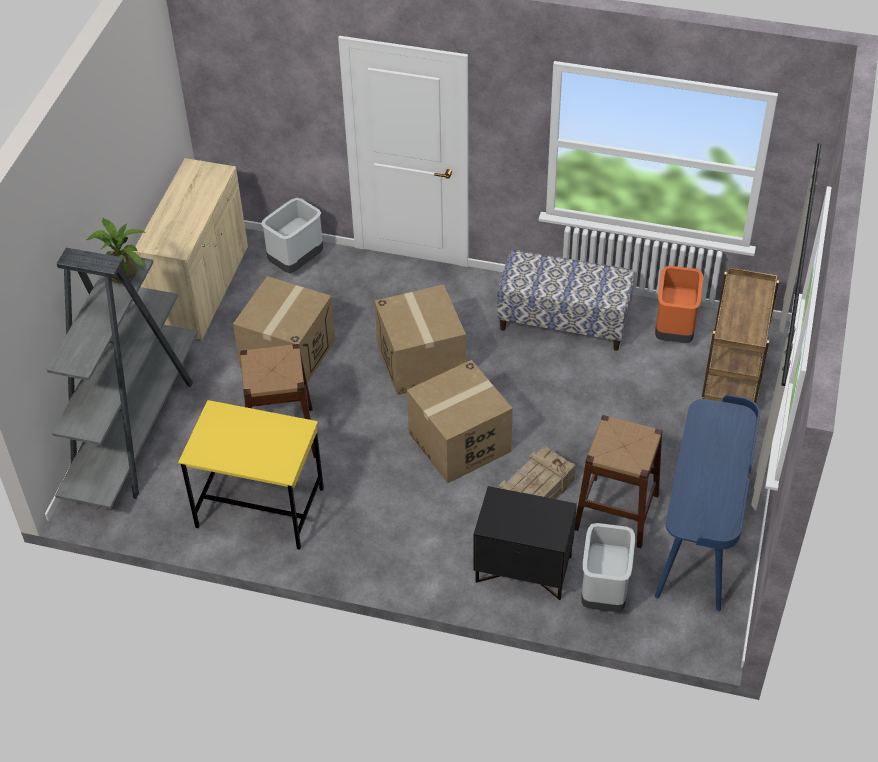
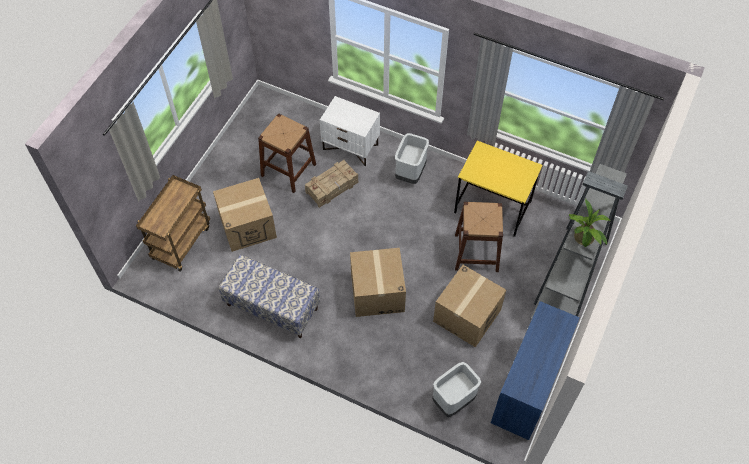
camera: 170 degrees left, 10 degrees up
(201, 289) = (527, 387): beige cabinet -> blue cabinet
(459, 443) = (366, 228): cardboard box -> cardboard box (247, 225)
(522, 570) = (351, 147): black nightstand -> white nightstand
(603, 592) = (312, 128): grey trash can -> grey trash can (410, 173)
(675, 332) = (201, 284): orange trash can -> none
(702, 533) = (246, 150): blue desk -> none

